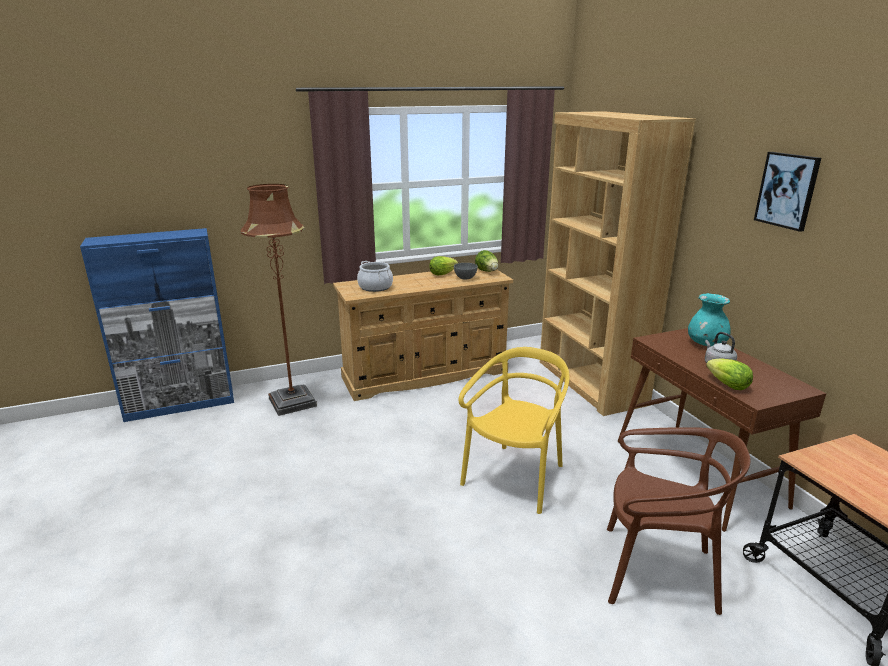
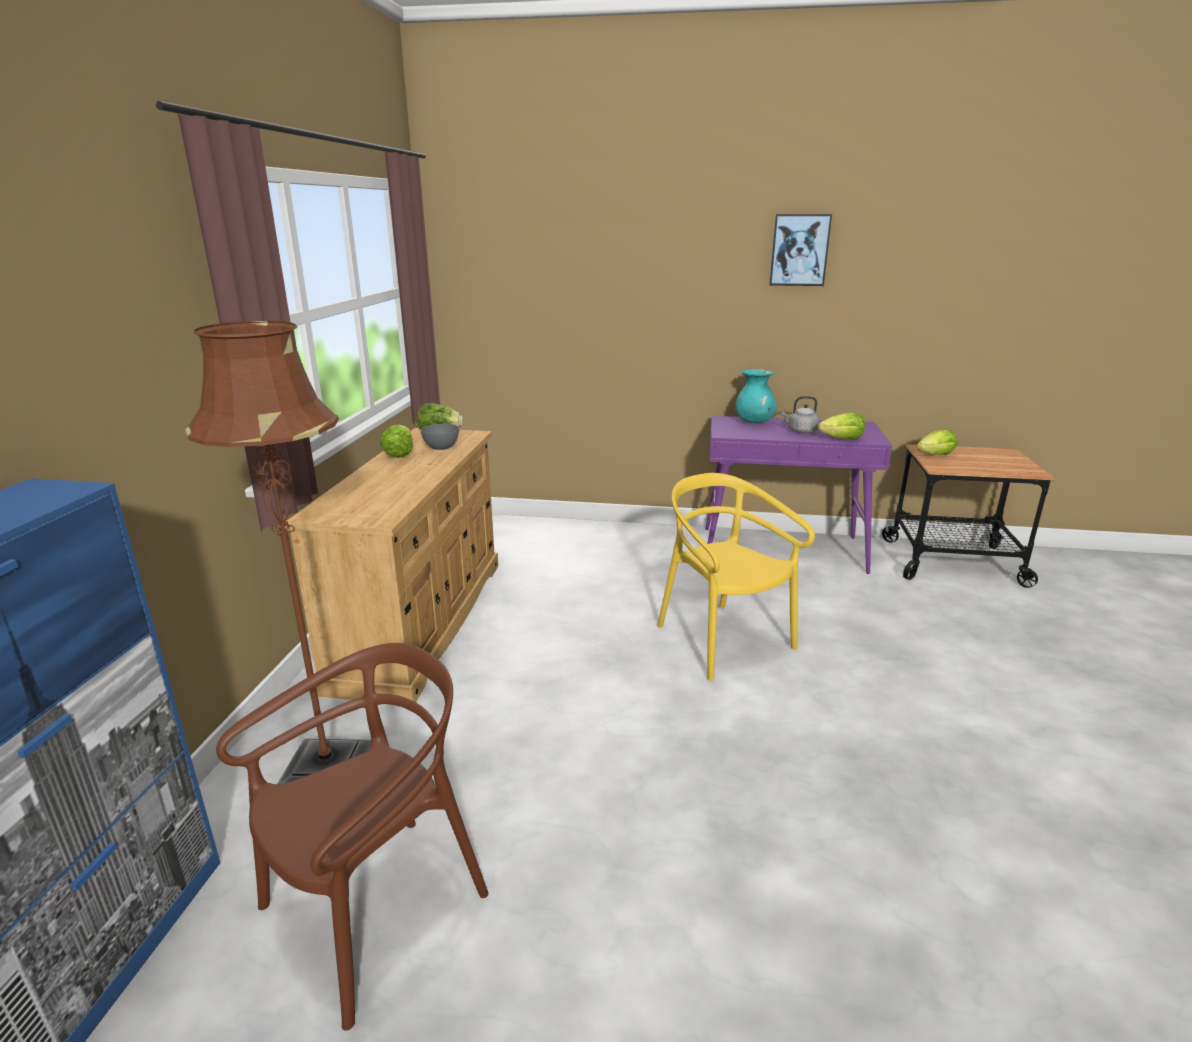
camera: 60 degrees left, 0 degrees up
(375, 287) = (371, 499): cooking pot -> none
(590, 382) = (582, 533): brown bookcase -> none
(657, 571) = (909, 623): brown chair -> brown chair (375, 909)
(698, 473) = (783, 550): brown console table -> purple console table
(845, 454) = (935, 455): none -> lettuce

